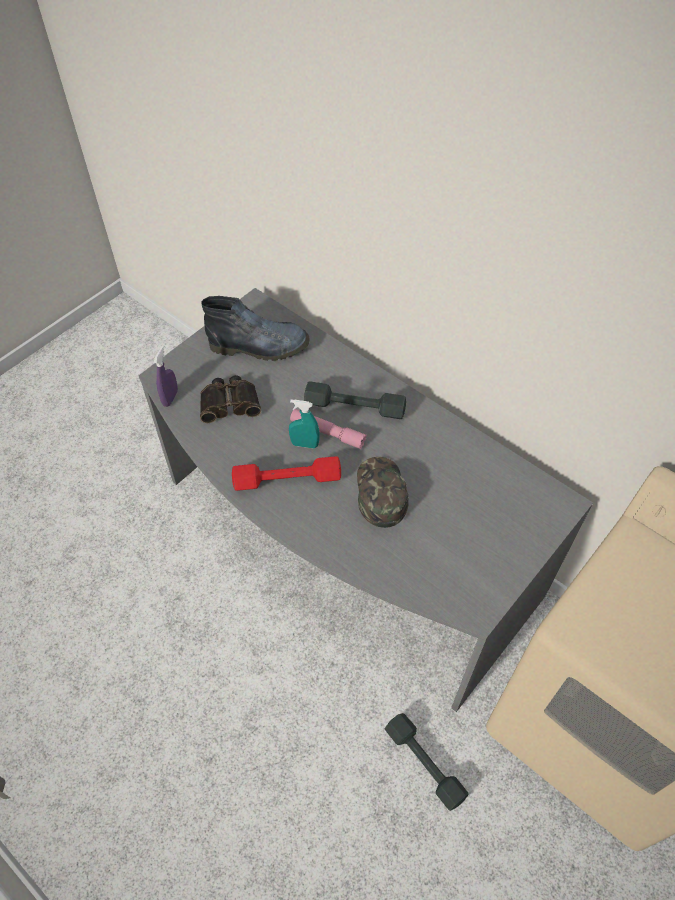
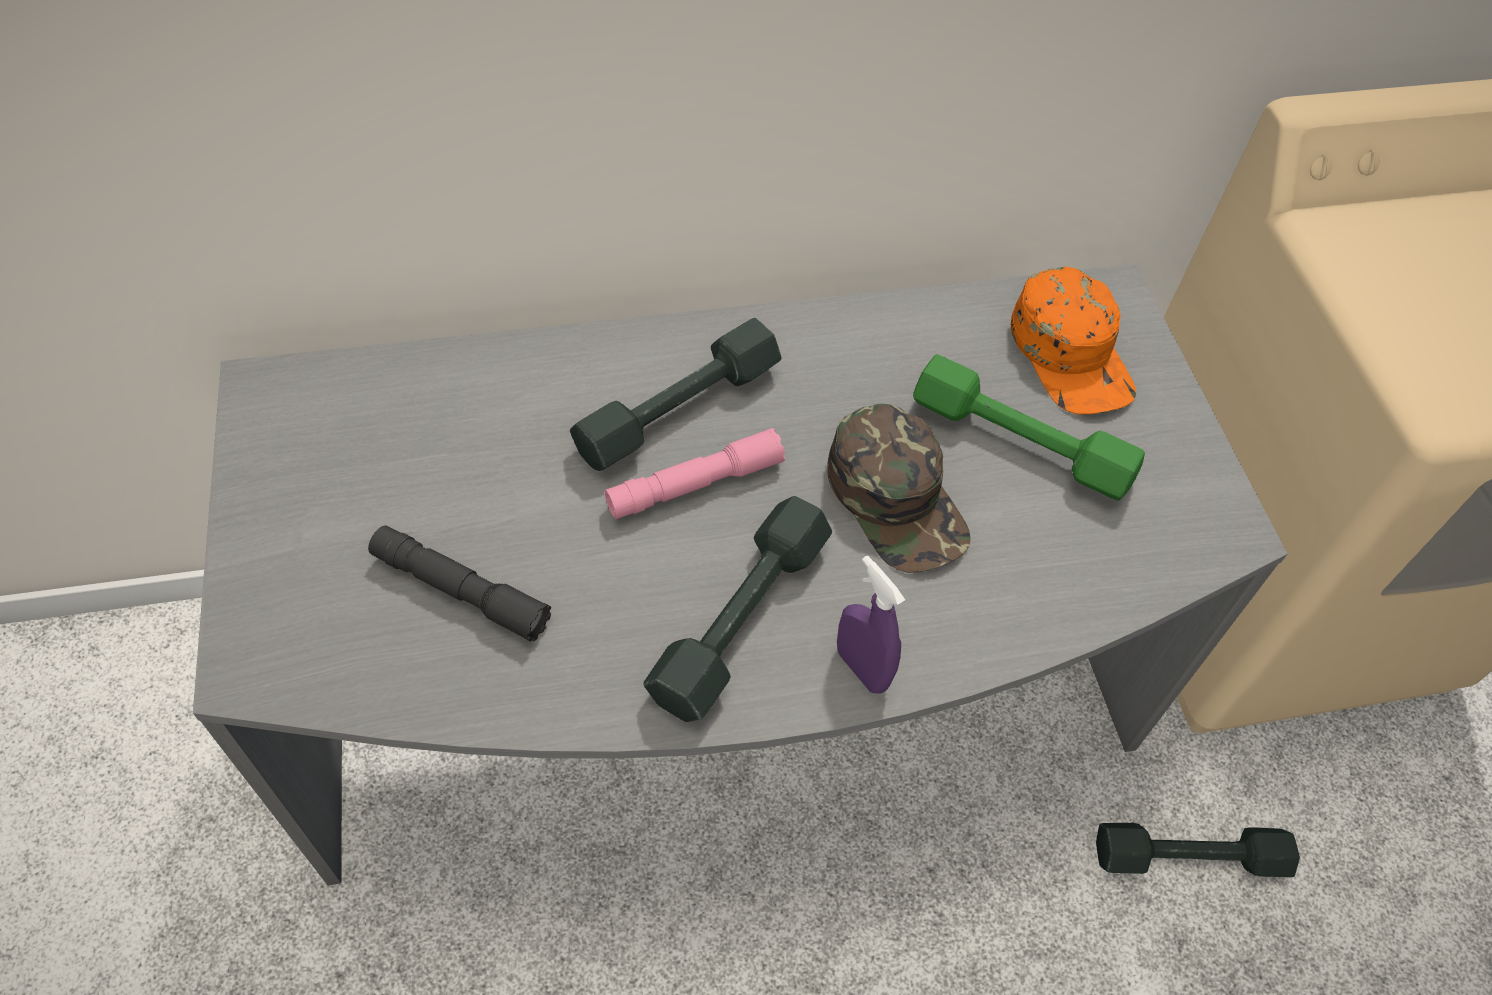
camera: 55 degrees left, 0 degrees up
(170, 398) = (328, 690): purple spray bottle -> purple spray bottle (861, 668)
(230, 403) = (460, 591): binoculars -> grey flashlight
(260, 346) = (378, 448): boot -> none
(287, 479) = (740, 617): red dumbbell -> grey dumbbell
(304, 444) = (687, 536): turquoise spray bottle -> none
(380, 493) = (897, 499): green cap -> green cap turned 150 degrees counterclockwise
(447, 515) = (1019, 442): none -> green dumbbell
(513, 507) = (1072, 354): none -> orange cap

